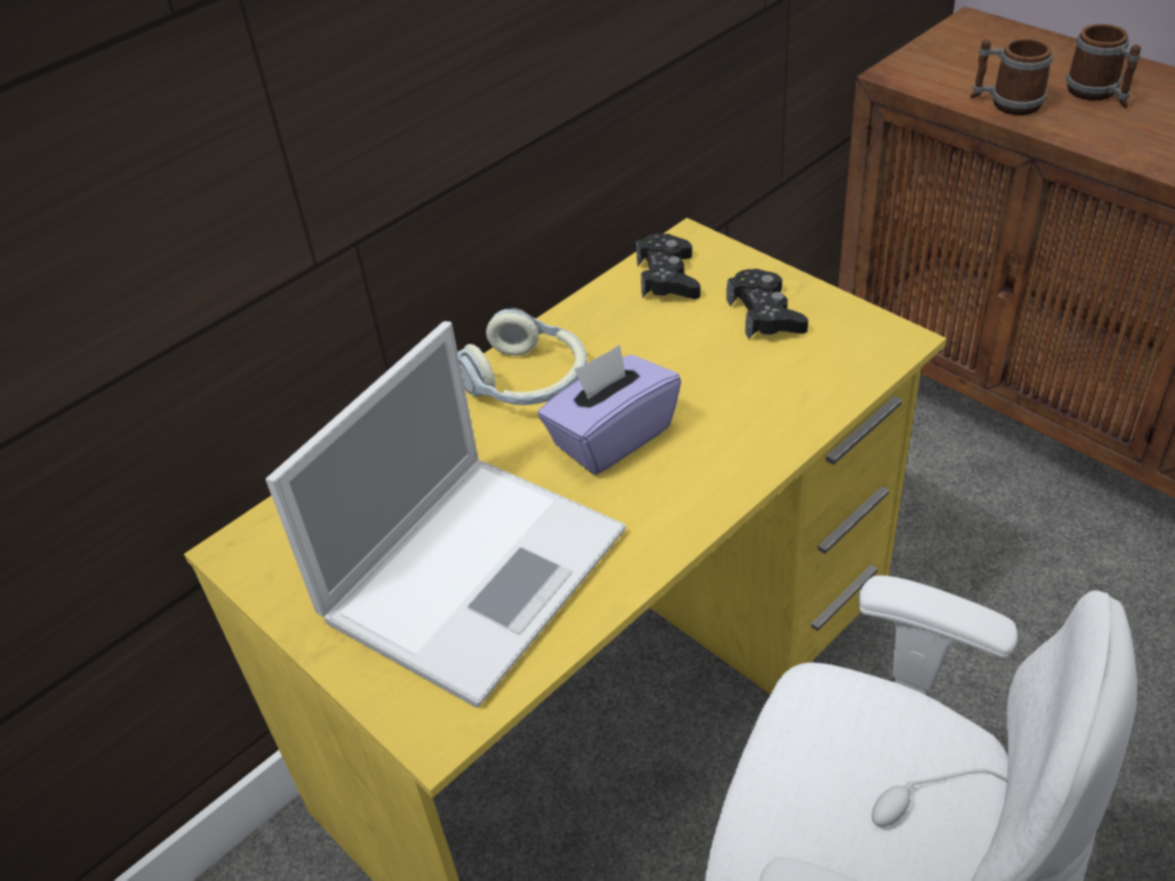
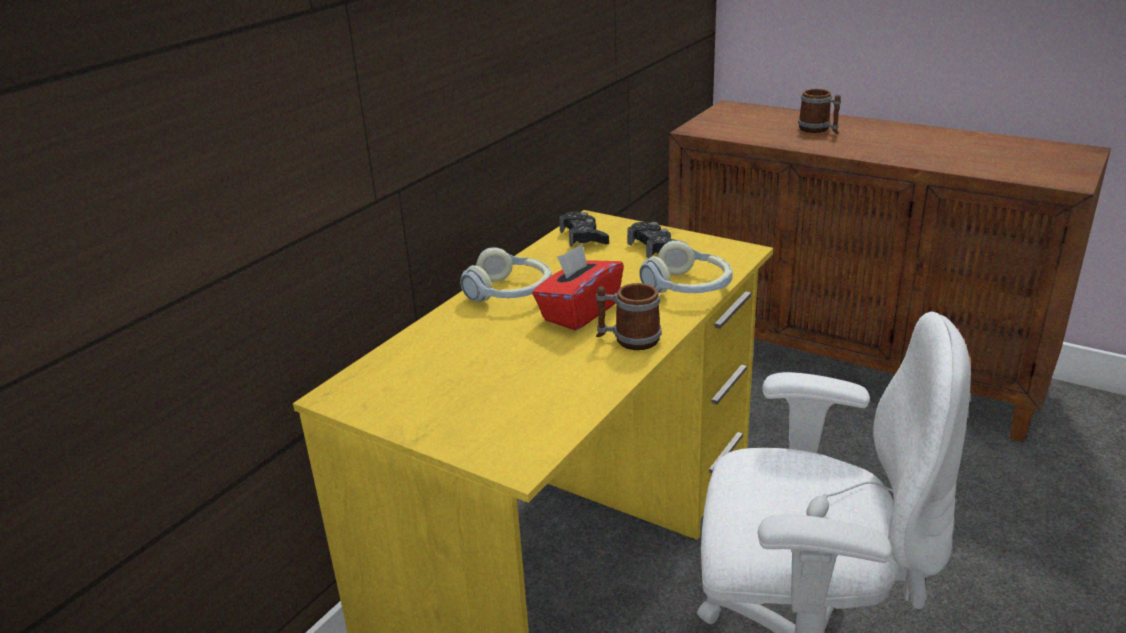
camera: 15 degrees left, 15 degrees down
(477, 570) = (514, 384): laptop -> none
(611, 437) = (579, 312): purple tissue box -> red tissue box
(786, 409) = (688, 288): none -> headphones
(1006, 103) = (766, 137): mug -> mug (628, 339)

